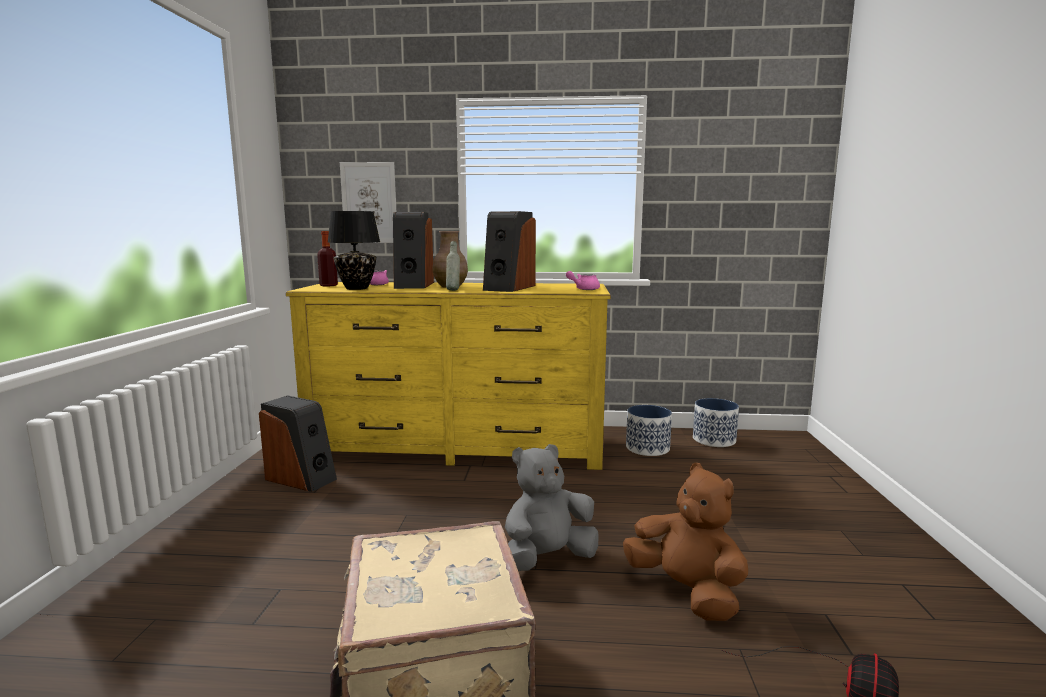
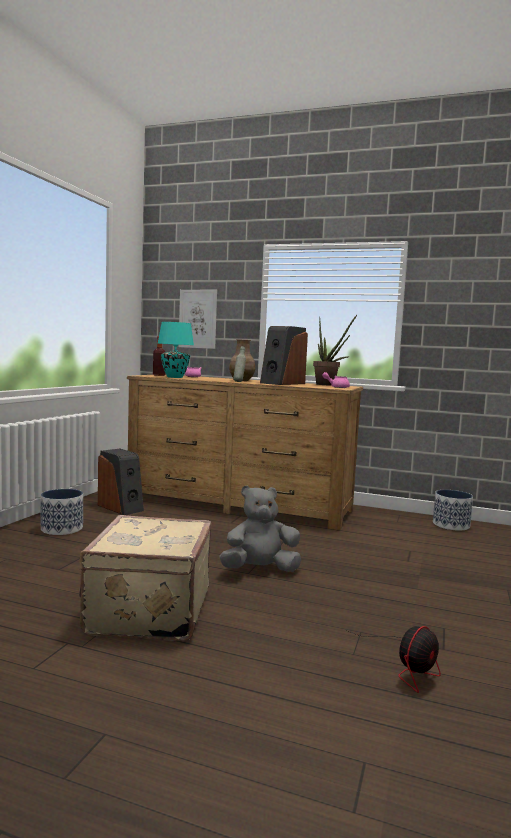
camera: 15 degrees right, 5 degrees down
(356, 288) = (174, 377): black table lamp -> turquoise table lamp
(413, 285) = (216, 378): speaker -> none
(458, 447) = (239, 504): yellow dresser -> brown dresser
(564, 285) = (328, 385): none -> potted plant
(648, 448) = (388, 523): planter -> planter (62, 529)
(686, 592) = (347, 600): brown plush toy -> none

